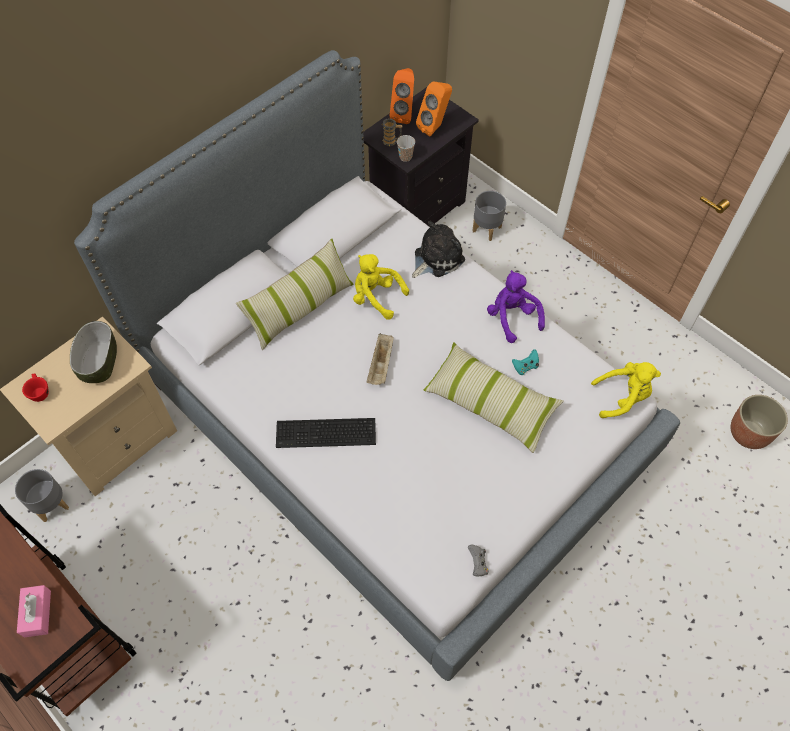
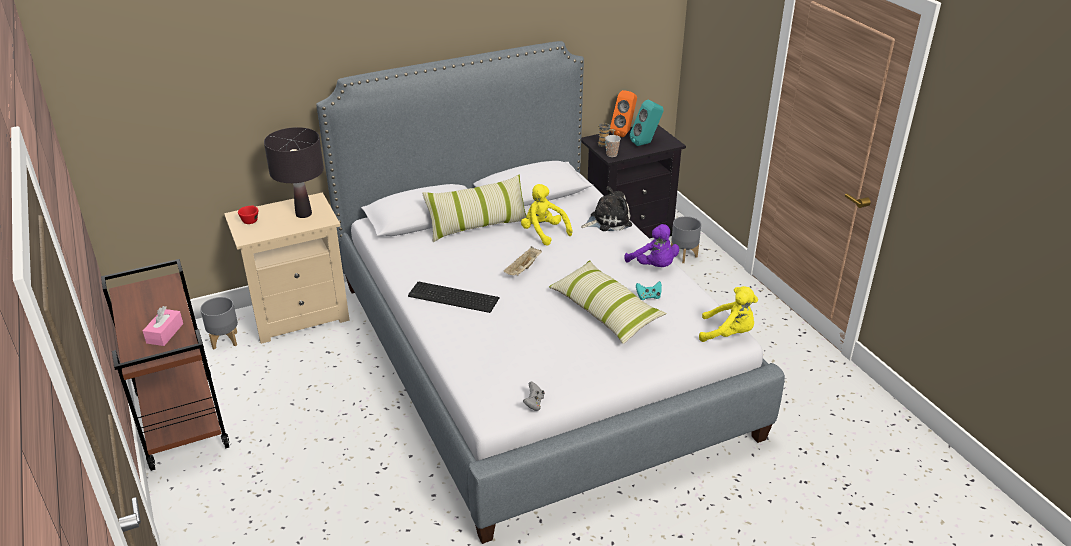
camera: 20 degrees right, 25 degrees down
(99, 362) = (304, 214): bowl -> black table lamp
(435, 127) = (646, 143): orange speaker -> turquoise speaker
(512, 317) = (654, 266): purple plush toy -> purple plush toy turned 150 degrees clockwise
(749, 433) = (880, 447): planter -> none

